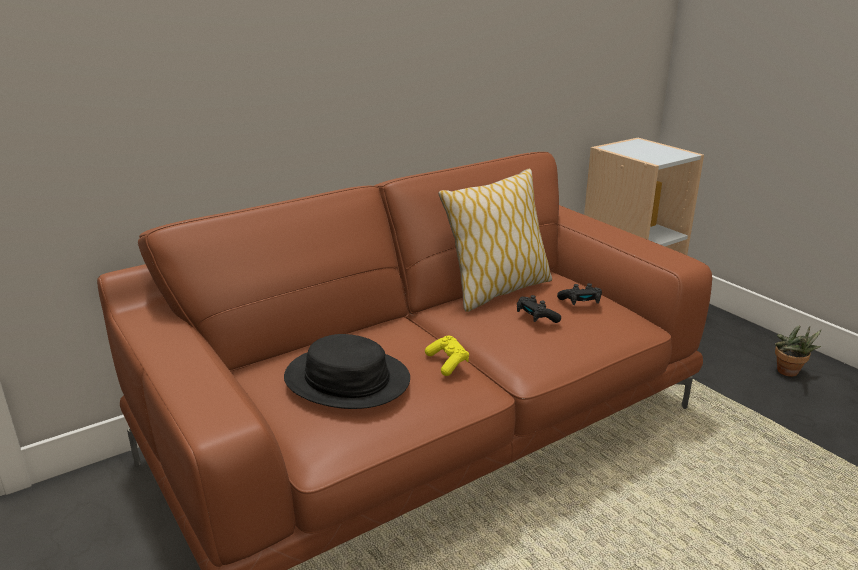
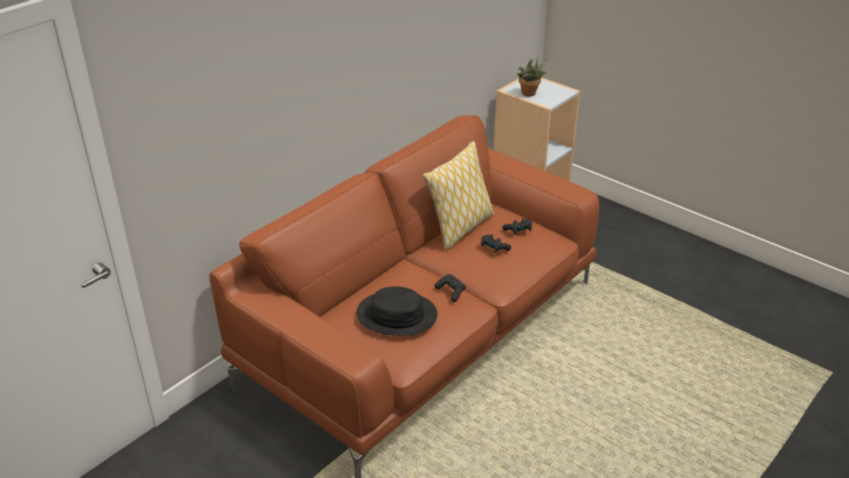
camera: 15 degrees left, 10 degrees up
(447, 362) = (451, 292): yellow game controller -> black game controller
(789, 373) = (649, 244): potted plant -> potted plant (529, 94)

